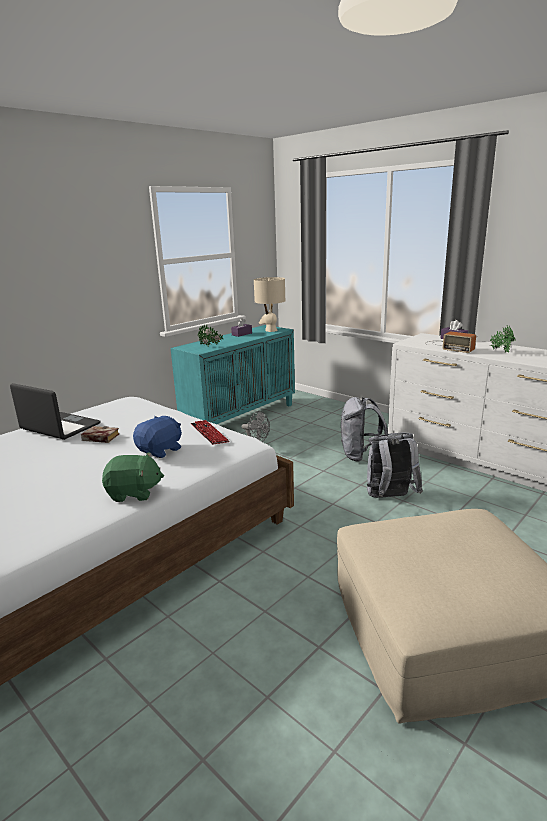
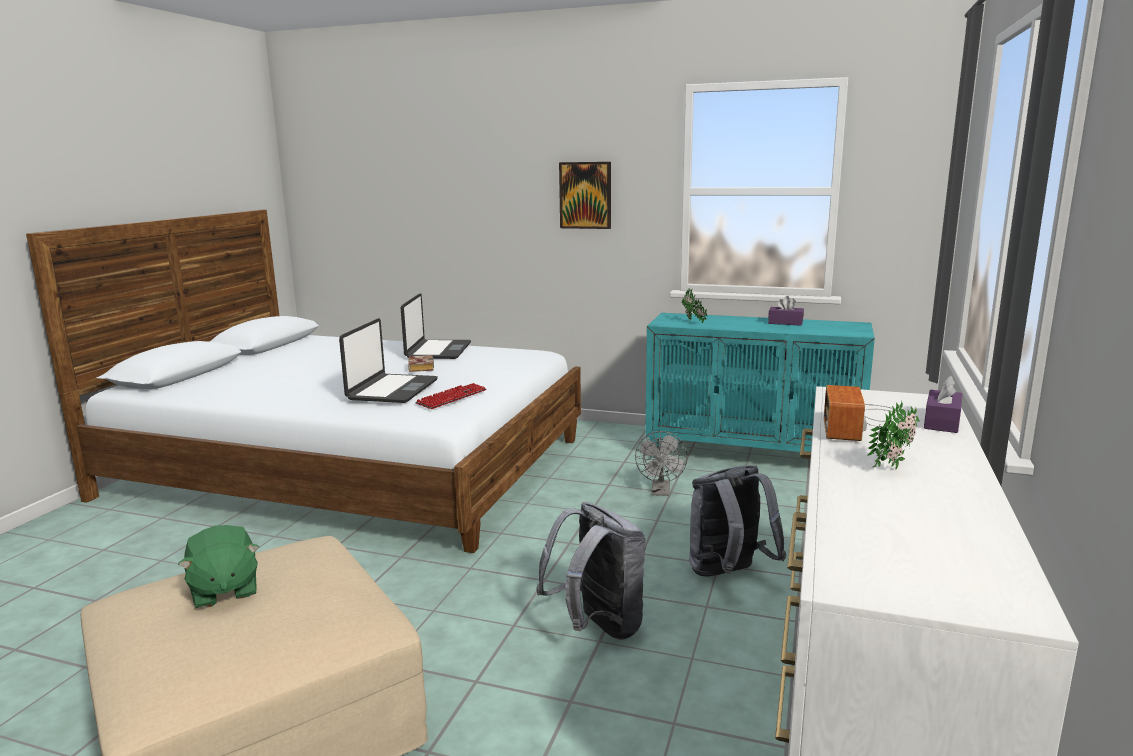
camera: 65 degrees right, 5 degrees down
(93, 272) = (585, 195): none -> picture
(134, 493) = (298, 403): green plush toy -> green plush toy (224, 590)
(160, 450) = (392, 390): blue plush toy -> laptop
(271, 330) = (839, 330): beige table lamp -> none

